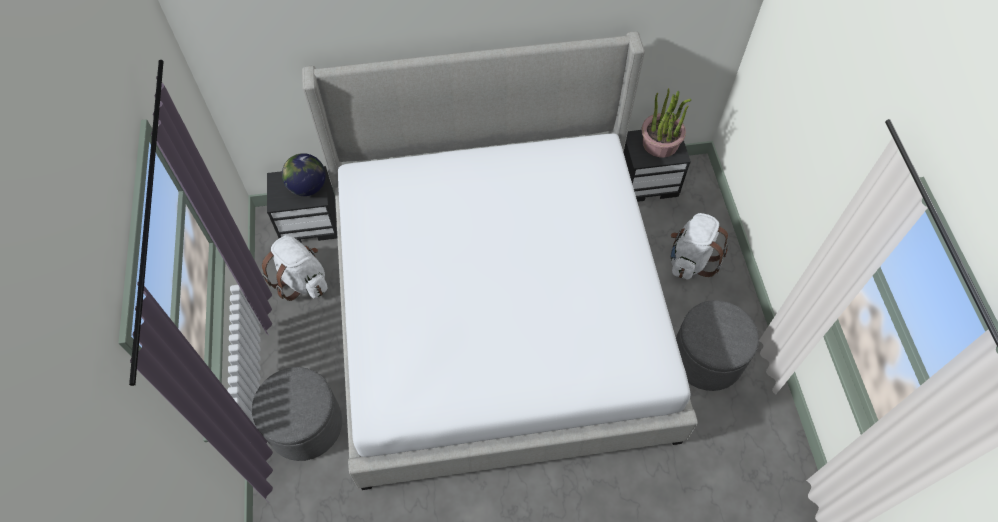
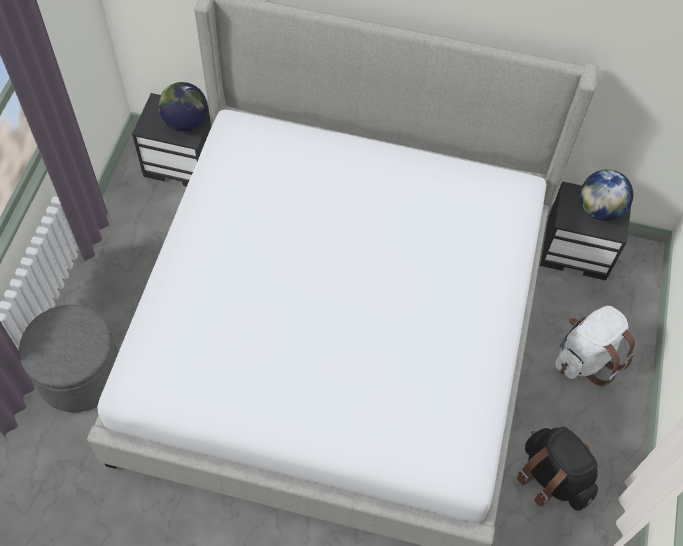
camera: 20 degrees right, 0 degrees up
(302, 280) = (146, 221): white backpack -> none
(660, 143) = (599, 209): potted plant -> globe
(706, 358) = (552, 477): grey ottoman -> black backpack

